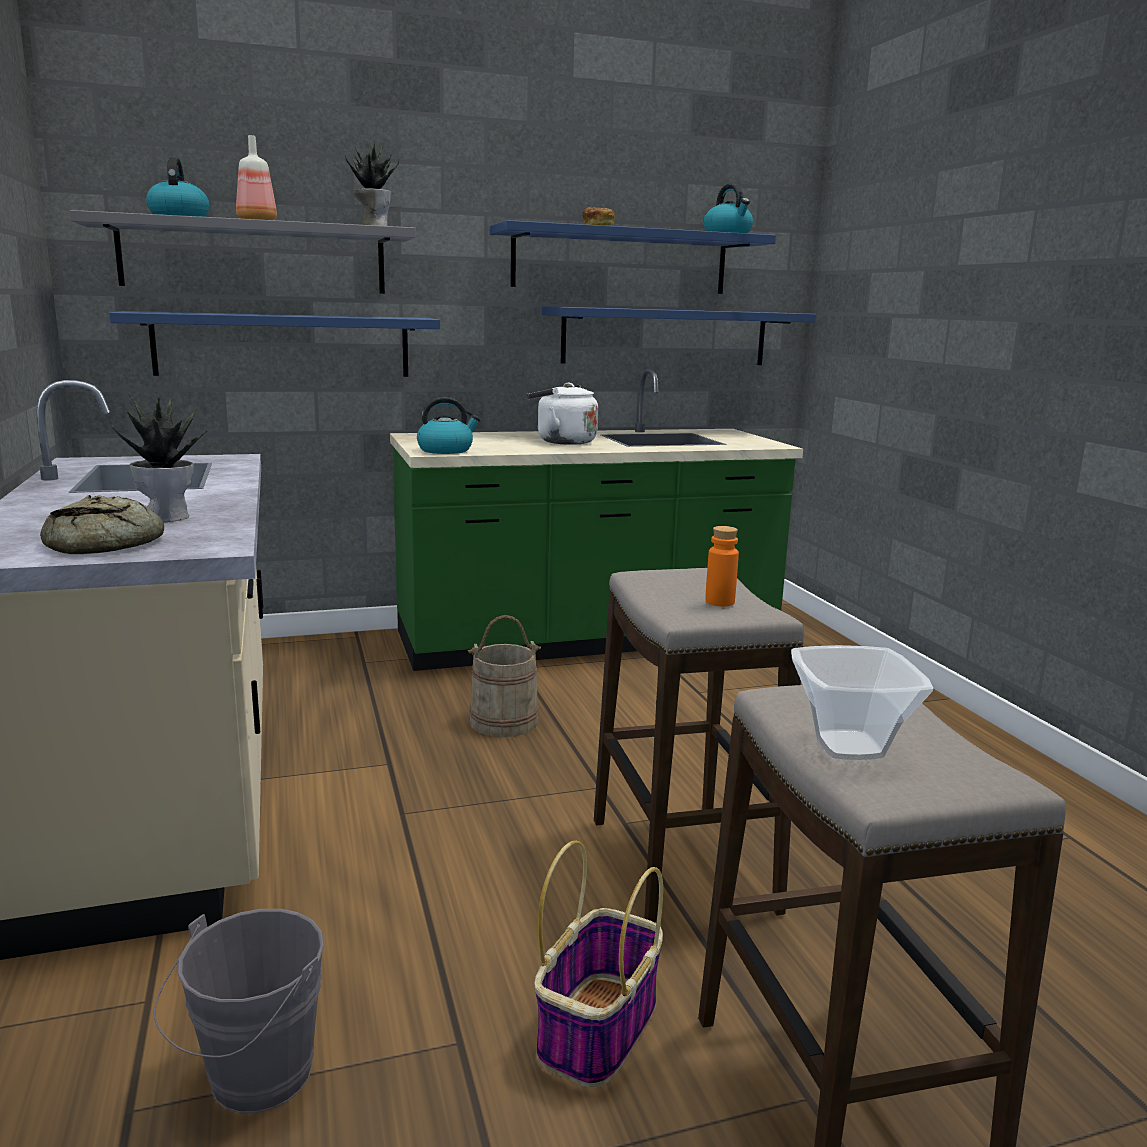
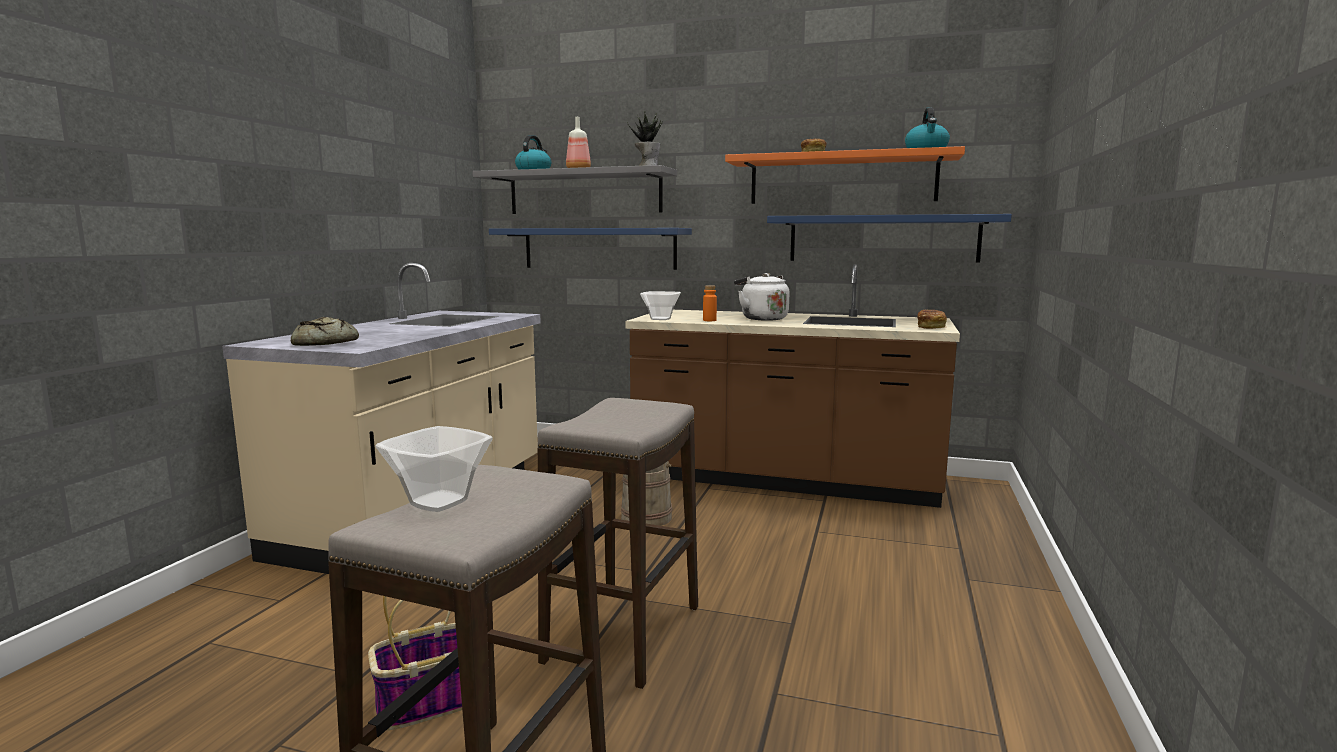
camera: 35 degrees right, 5 degrees down
(168, 517) = (386, 336): potted plant -> none
(253, 1082) = (262, 652): grey bucket -> none
(446, 450) = (660, 319): kettle -> bowl
(587, 639) = (784, 479): green counter -> brown counter
(620, 261) = (842, 179): blue shelf -> orange shelf
(719, 602) = (618, 421): orange bottle -> orange bottle (709, 320)
(759, 442) = (931, 327): none -> bread

